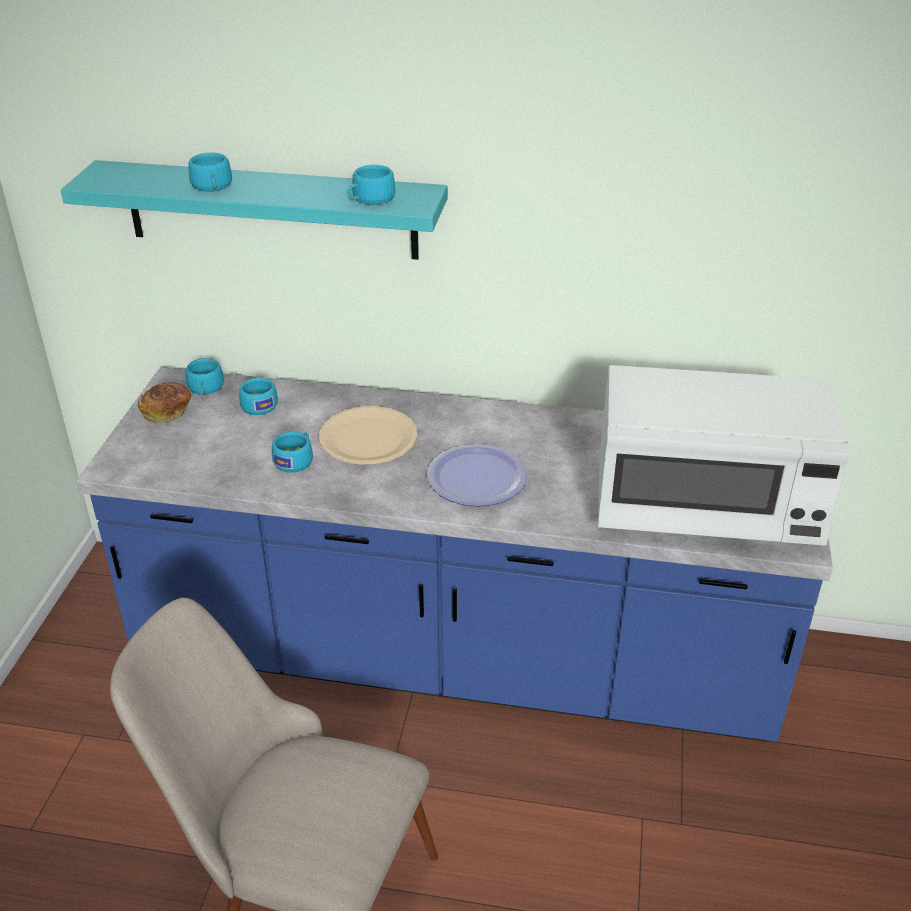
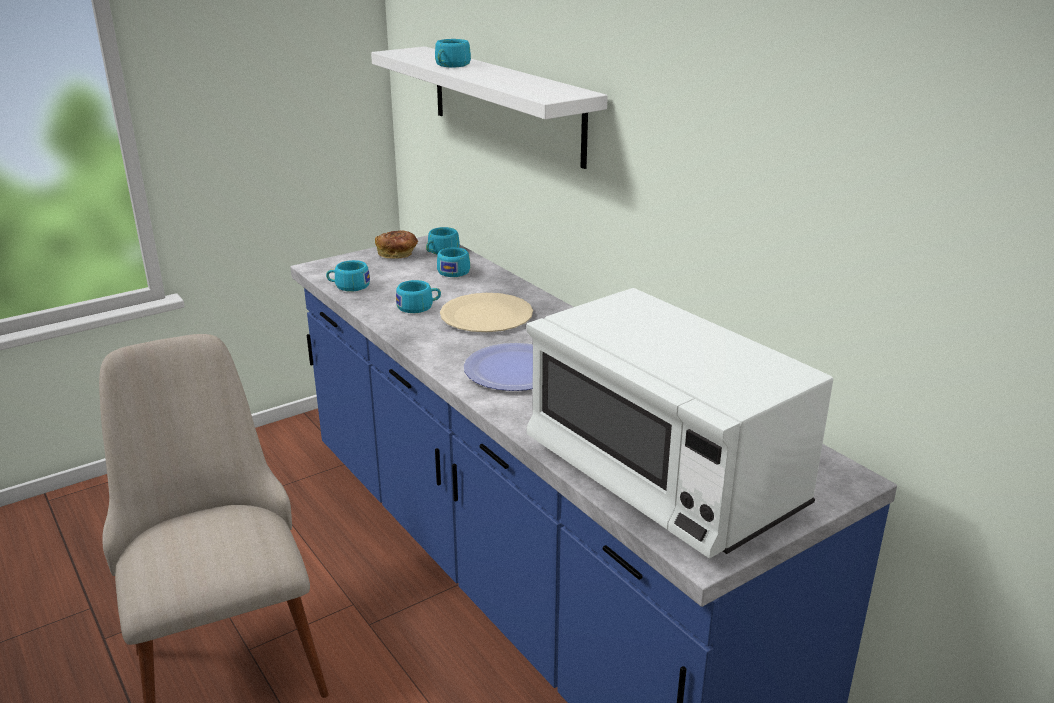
camera: 45 degrees right, 10 degrees down
(271, 210) = (505, 103): turquoise shelf -> white shelf
(370, 199) = (528, 88): turquoise cup -> turquoise cup (348, 286)

